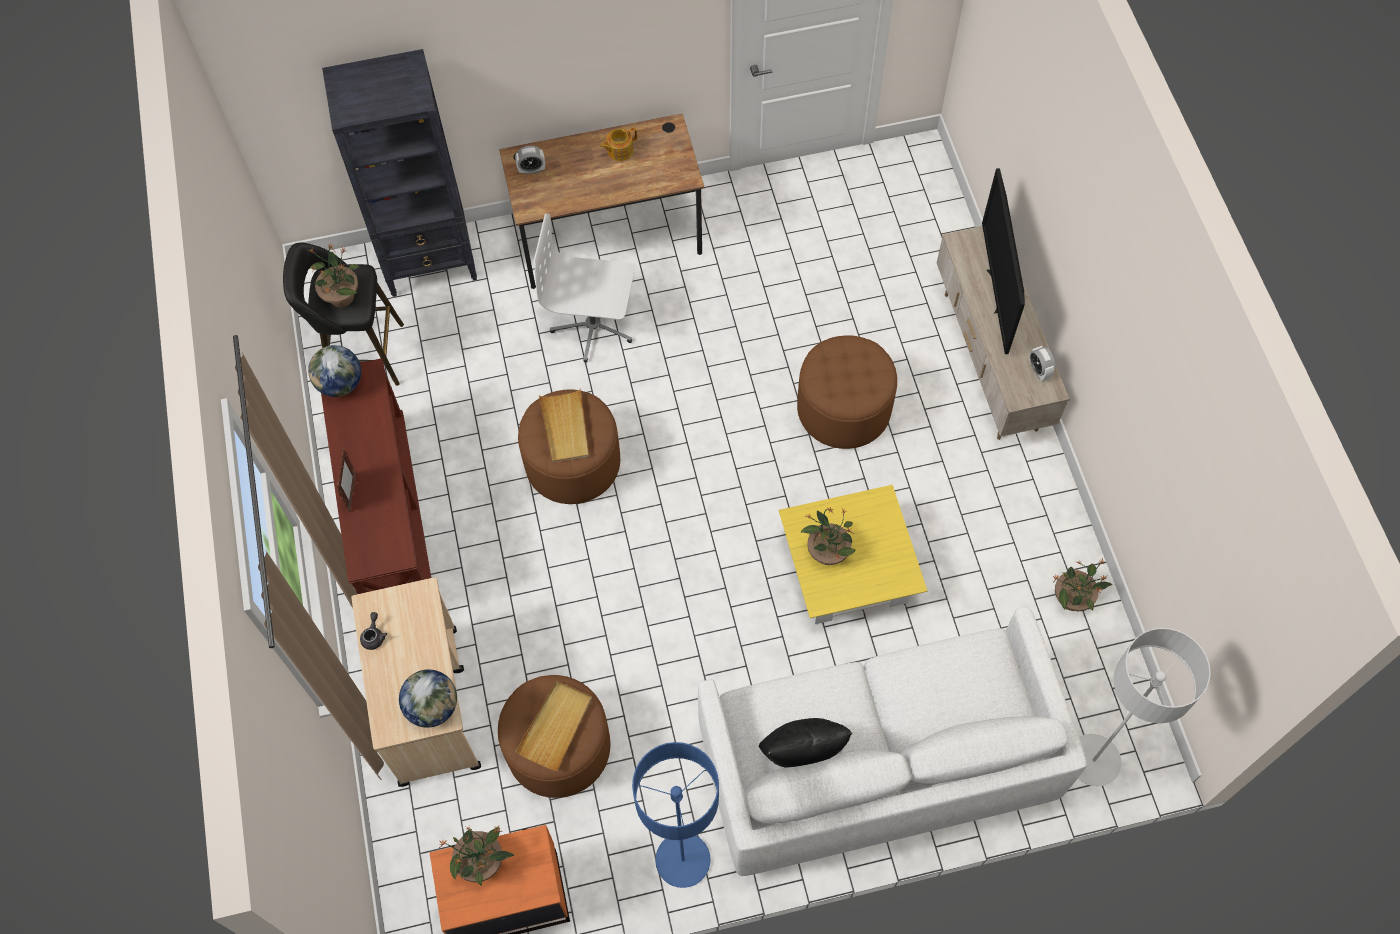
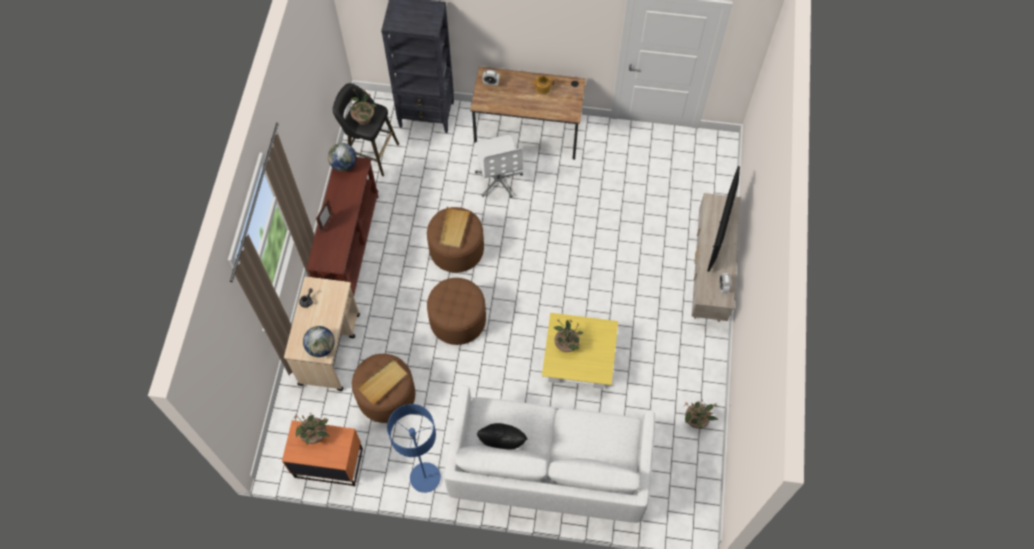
camera: 20 degrees right, 0 degrees up
(593, 326) = (498, 179): white office chair -> white office chair turned 135 degrees counterclockwise
(843, 408) = (615, 271): brown ottoman -> brown ottoman (457, 319)
(1093, 760) = (667, 511): grey floor lamp -> none

